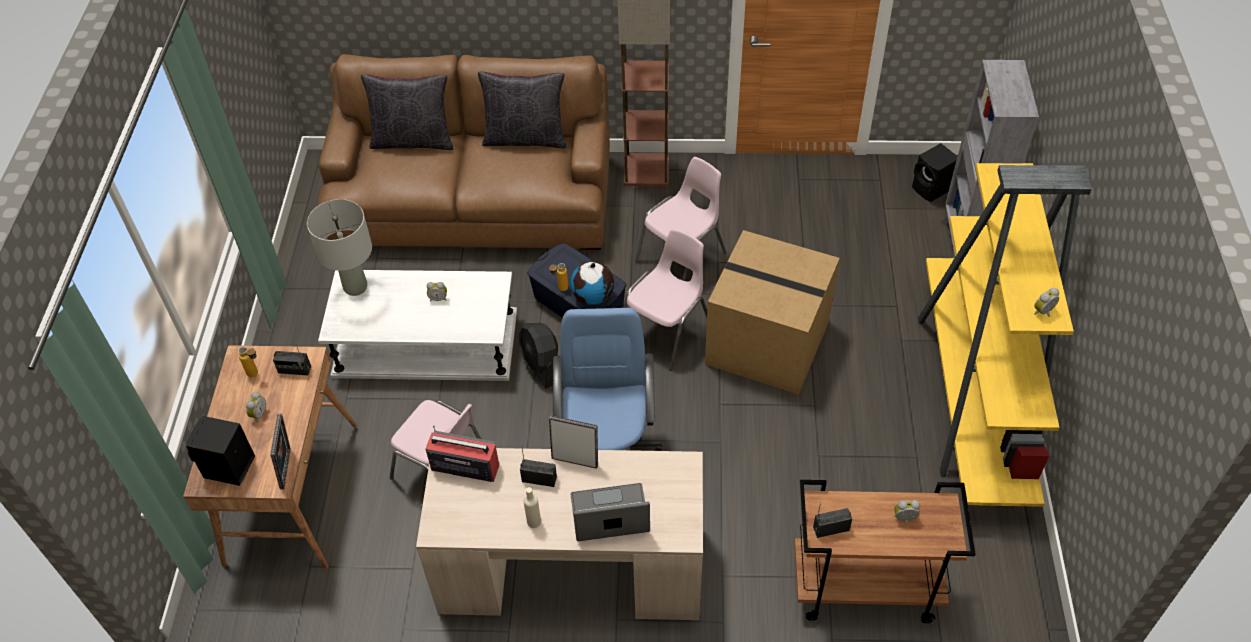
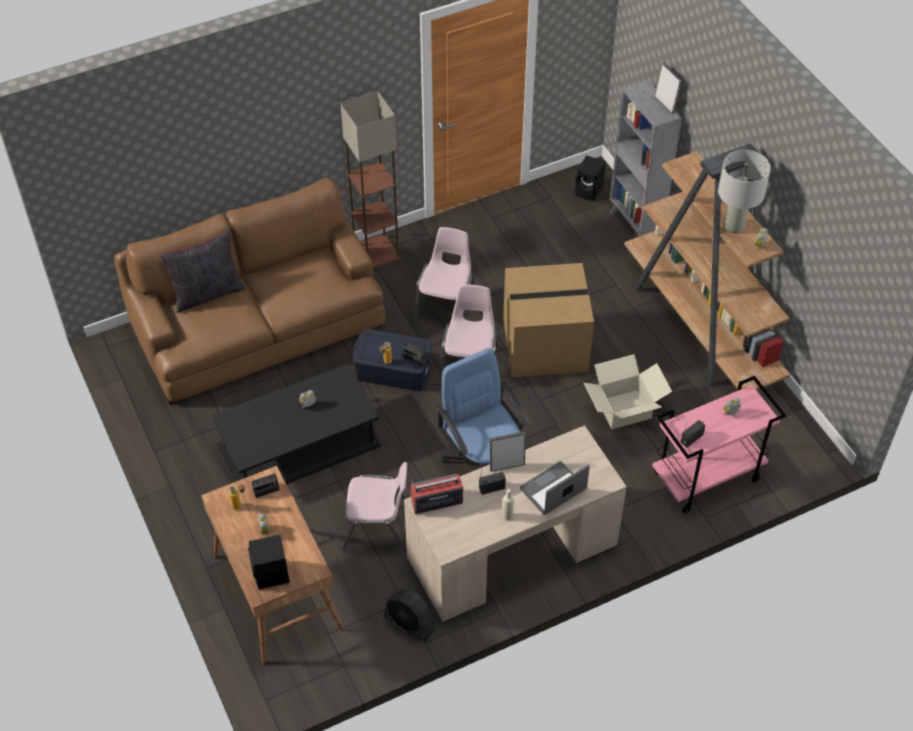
camera: 30 degrees left, 0 degrees up
(288, 468) = (315, 556): picture frame -> picture frame (666, 104)
(355, 287) = (237, 421): grey table lamp -> grey table lamp (734, 226)
(427, 343) = (299, 445): white coffee table -> black coffee table
(525, 138) = (295, 259): black pillow -> none
(542, 366) = (397, 426): black fan -> black fan (409, 623)
(593, 297) = (414, 359): globe -> radio
(813, 458) = (624, 410): none -> cardboard box
(864, 588) = (706, 478): brown cart -> pink cart
(973, 397) = (700, 327): yellow bookcase -> brown bookcase

